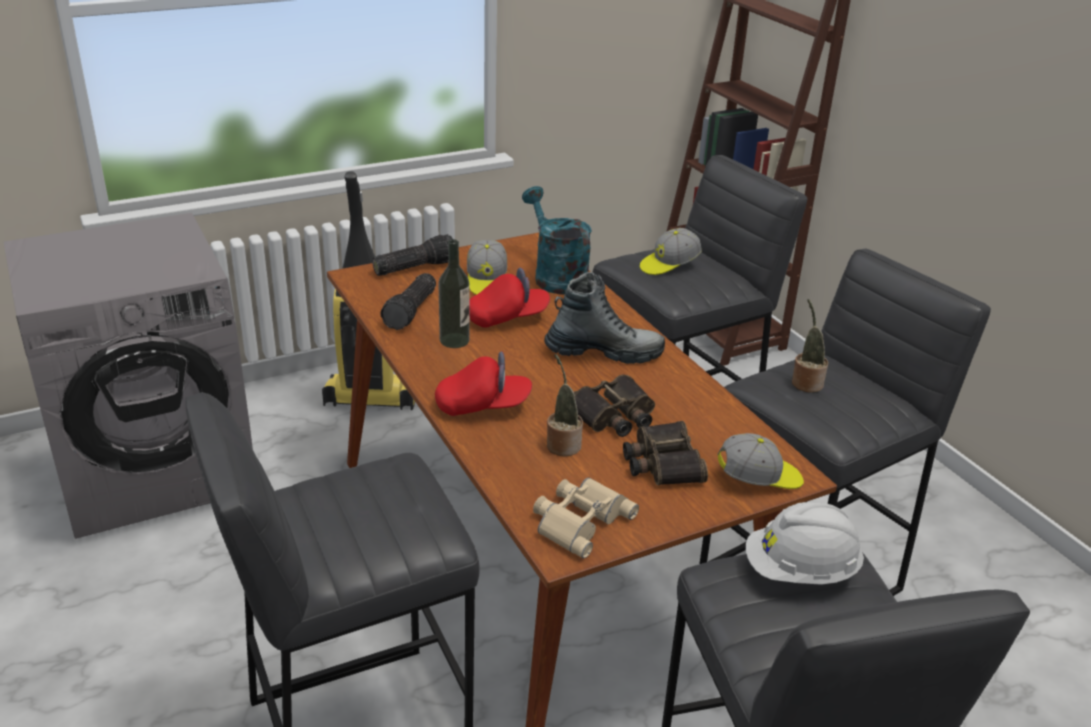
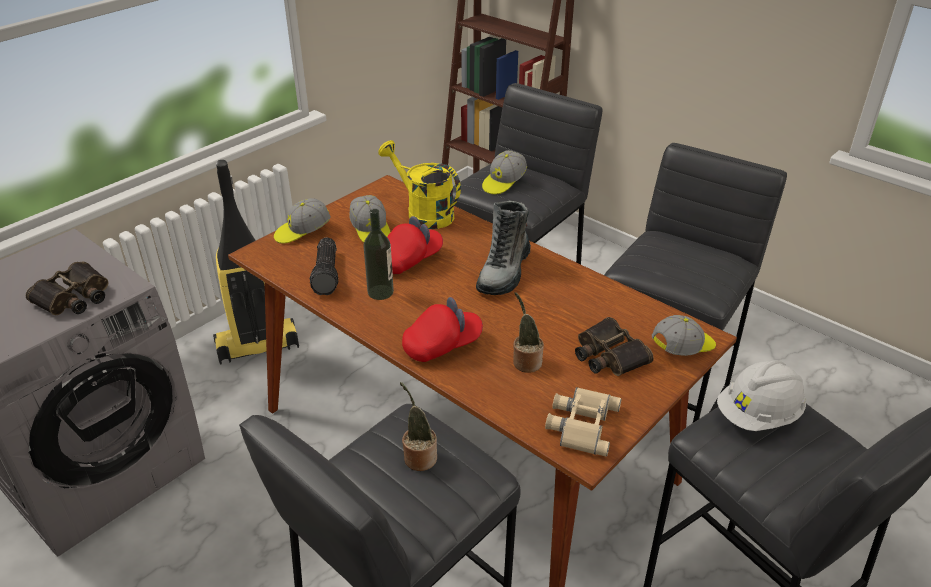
camera: 20 degrees left, 5 degrees up
(415, 267) = (302, 232): flashlight -> cap
(556, 276) = (423, 213): turquoise watering can -> yellow watering can
(604, 352) = (504, 272): boot -> boot turned 135 degrees clockwise
(614, 416) = (547, 325): binoculars -> binoculars (74, 297)
(805, 382) = (663, 258): potted plant -> potted plant (418, 457)

